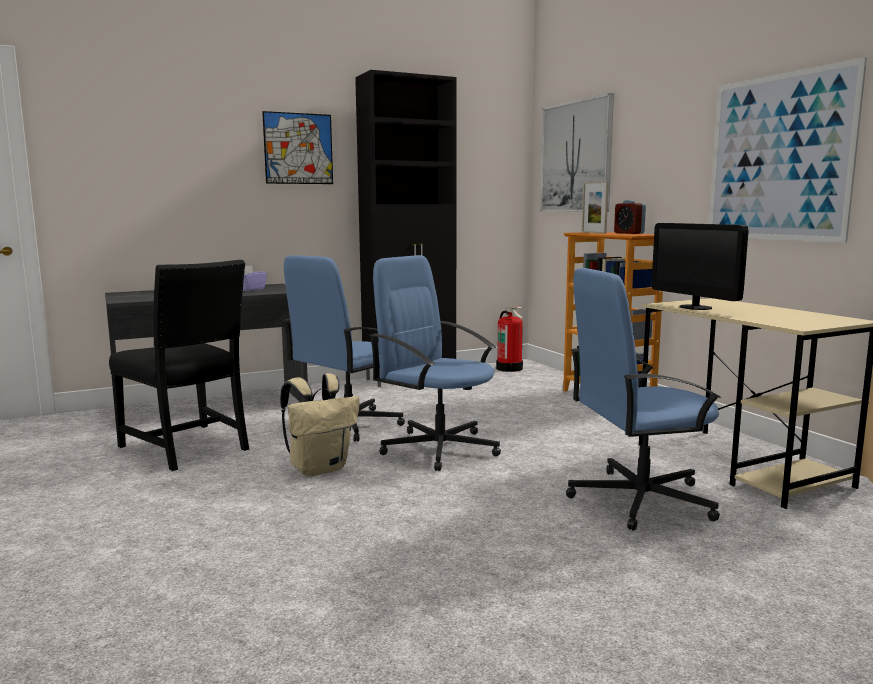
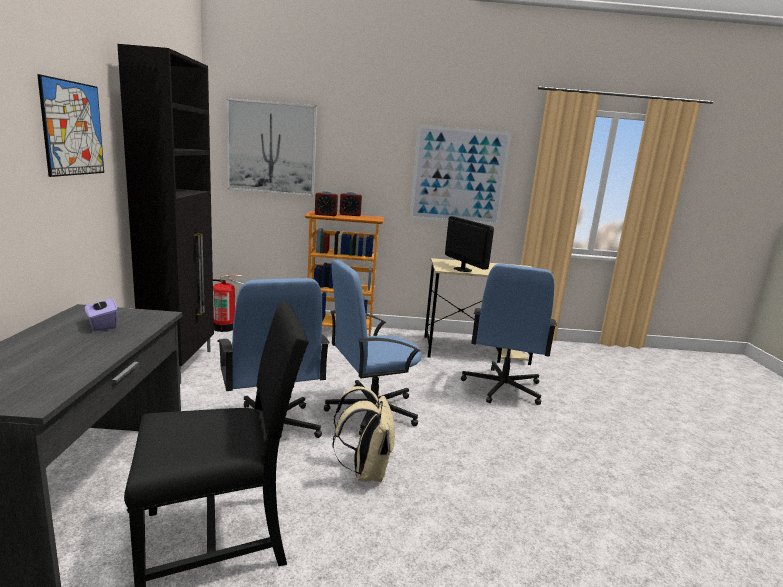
camera: 65 degrees left, 5 degrees up
(593, 232) = (326, 215): picture frame -> alarm clock
(695, 307) = (462, 269): monitor -> monitor turned 120 degrees counterclockwise

